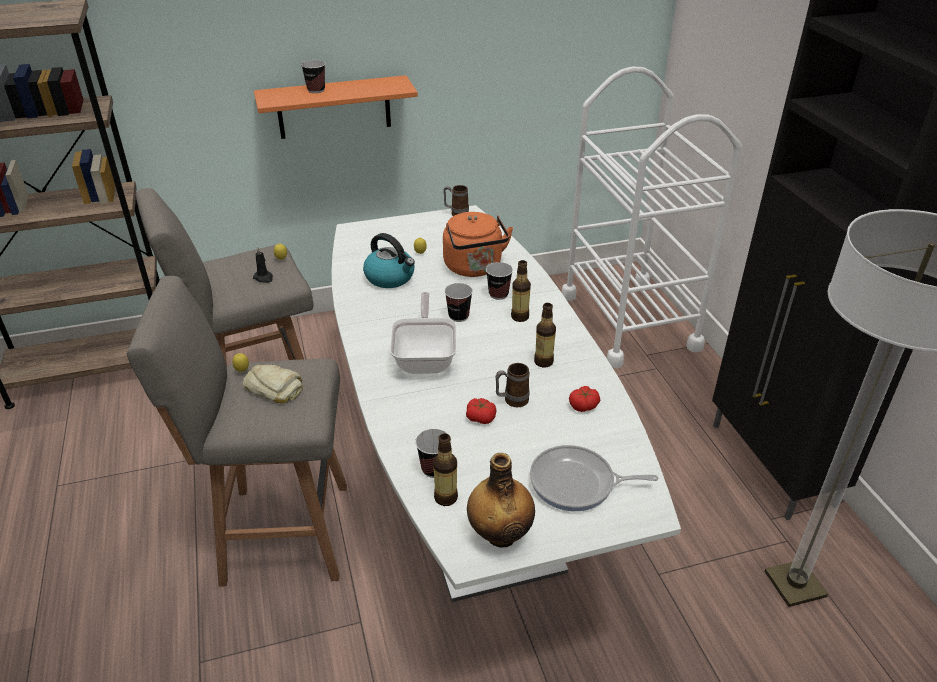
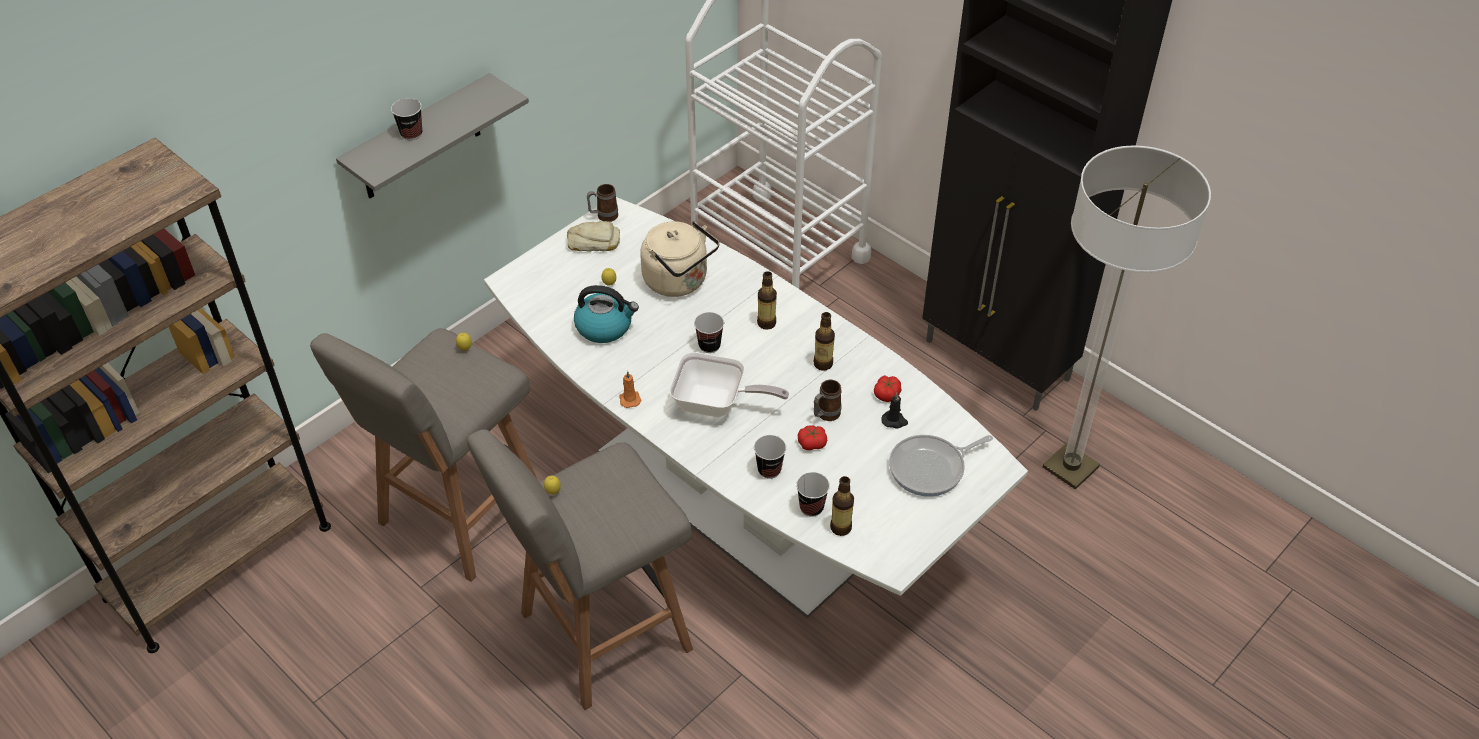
camera: 30 degrees left, 10 degrees up
(264, 278) = (469, 379): black candle -> black candle (894, 421)
(274, 387) = (602, 495): bread -> bread (593, 241)
(334, 107) = (420, 139): orange shelf -> grey shelf
(361, 329) = (629, 399): none -> orange candle
(425, 358) = (716, 404): frying pan -> frying pan turned 135 degrees clockwise
(474, 268) = (679, 281): orange kettle -> beige kettle
(498, 294) = (727, 304): cup -> cup (769, 470)
(500, 534) = (904, 537): bottle -> none

